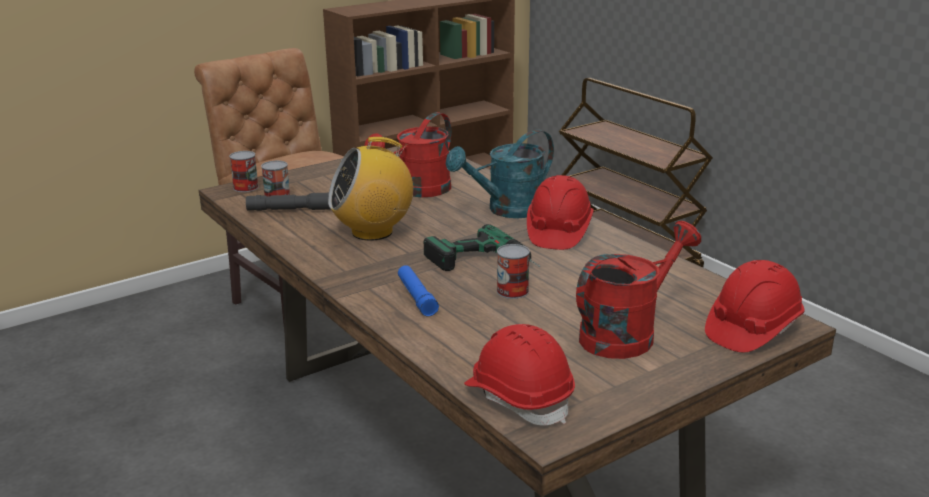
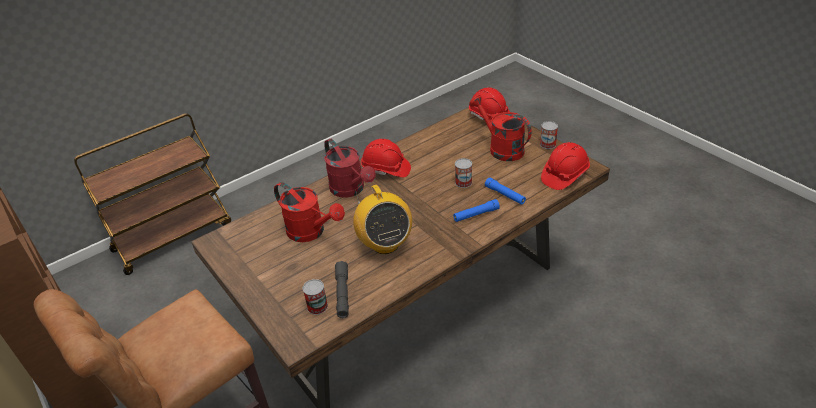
camera: 90 degrees left, 15 degrees up
(246, 187) = (289, 333): can -> can (548, 144)
(465, 326) = (505, 195): none -> blue flashlight
(484, 264) = (431, 194): power drill -> none
(507, 210) = (351, 190): turquoise watering can -> red watering can

